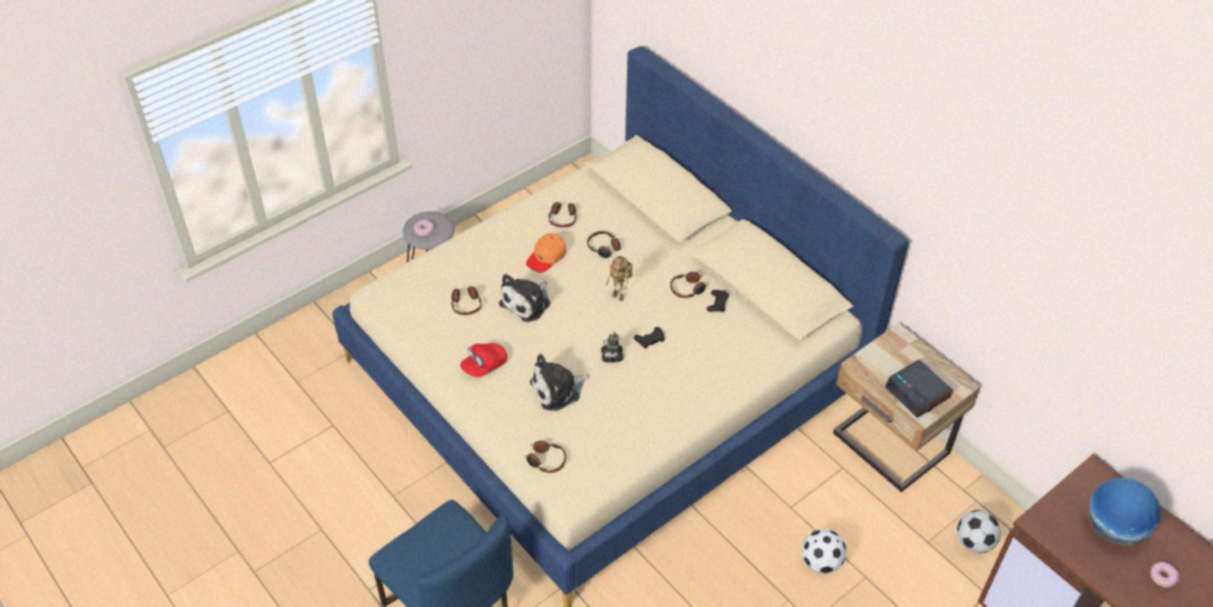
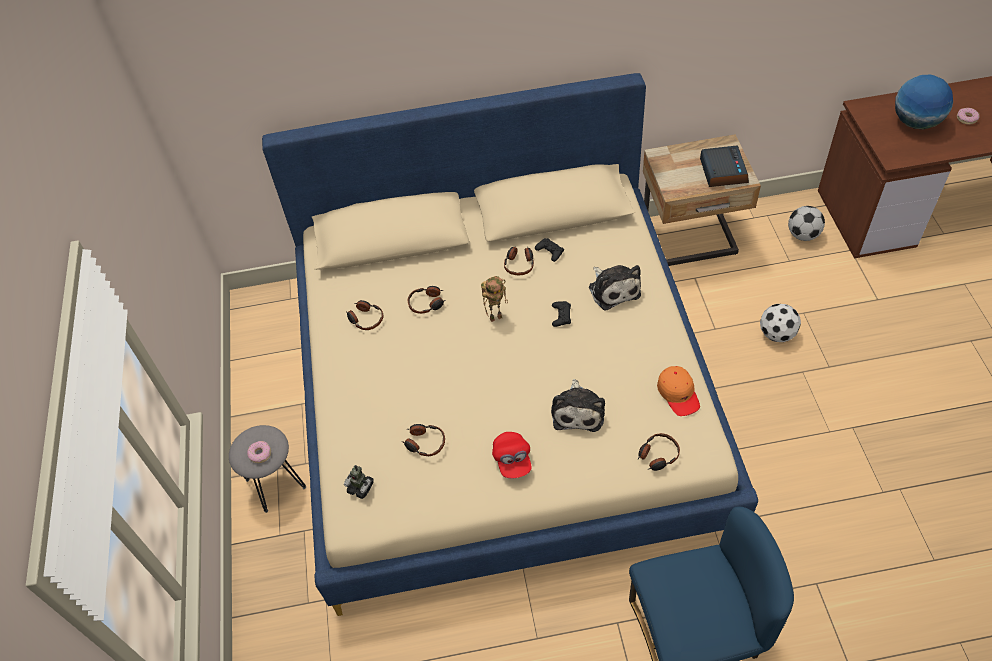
camera: 55 degrees left, 5 degrees up
(527, 302) = (456, 390): plush toy -> plush toy (613, 289)
(546, 257) = (407, 352): orange cap -> orange cap (678, 394)
(612, 356) = (563, 352): toy robot -> toy robot (361, 487)
(918, 393) = (722, 171): alarm clock -> alarm clock turned 90 degrees counterclockwise

